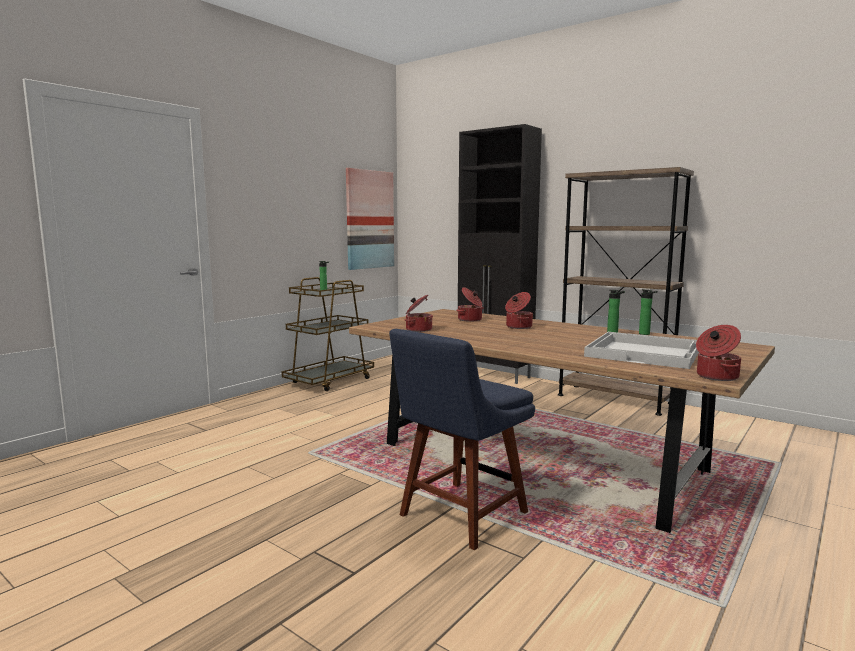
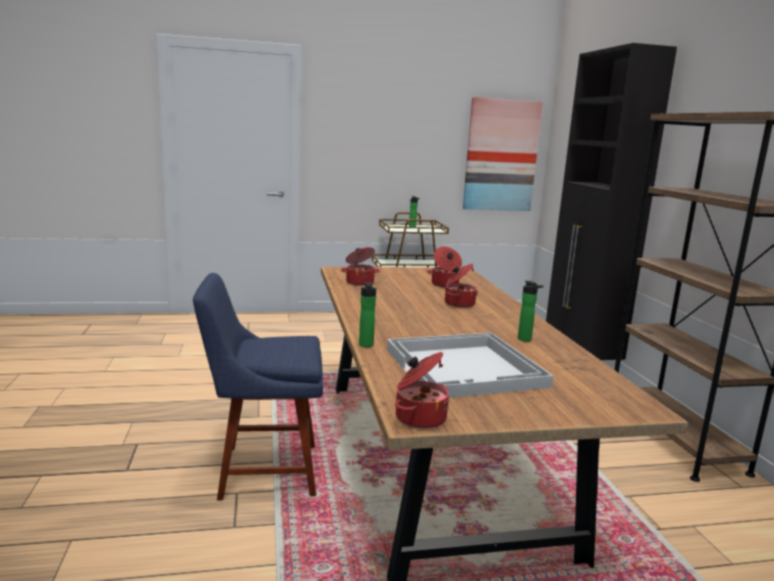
camera: 40 degrees right, 5 degrees up
(646, 334) = (567, 351): bottle -> bottle (366, 345)

